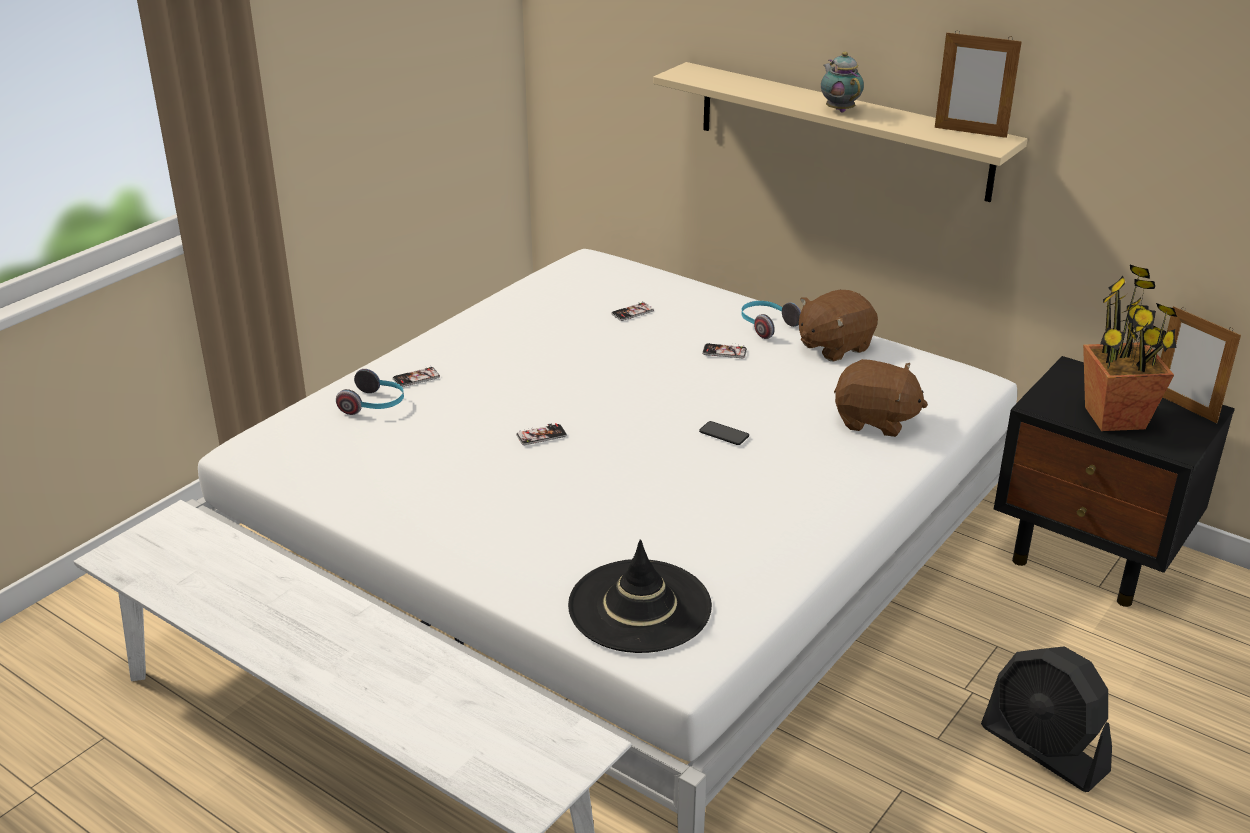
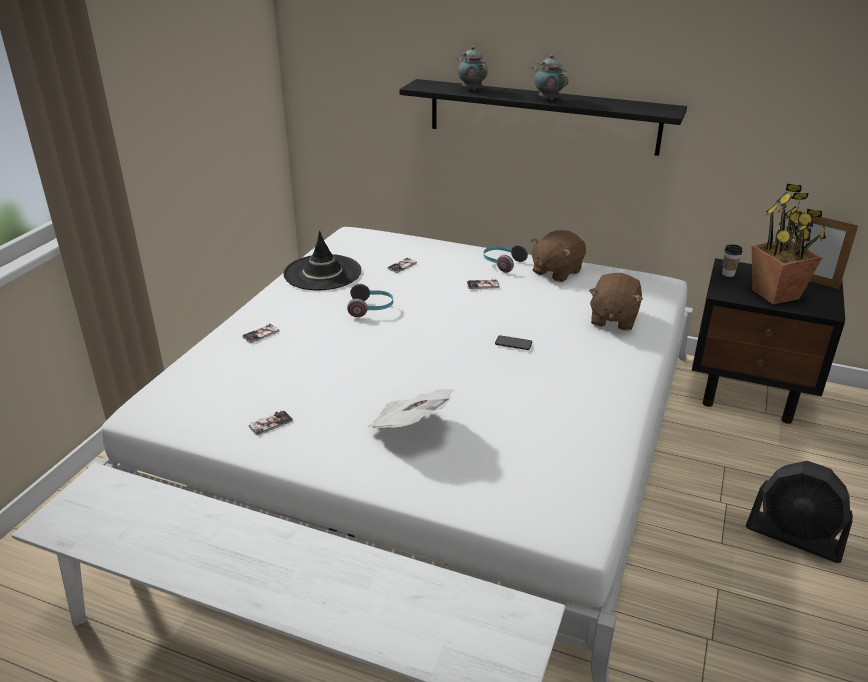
camera: 15 degrees left, 0 degrees up
(374, 405) = (236, 360): headphones -> headphones (371, 309)
(541, 435) = (380, 364): phone -> phone (271, 423)
(543, 516) = (410, 427): none -> newspaper
(640, 606) = (521, 487): black hat -> black hat (322, 273)
(747, 85) = (471, 89): none -> teapot
(842, 130) = (542, 116): beige shelf -> black shelf
(875, 421) = (613, 319): brown plush toy -> brown plush toy turned 105 degrees clockwise
(970, 132) = (647, 105): picture frame -> none
(1065, 380) = (728, 274): none -> cup

